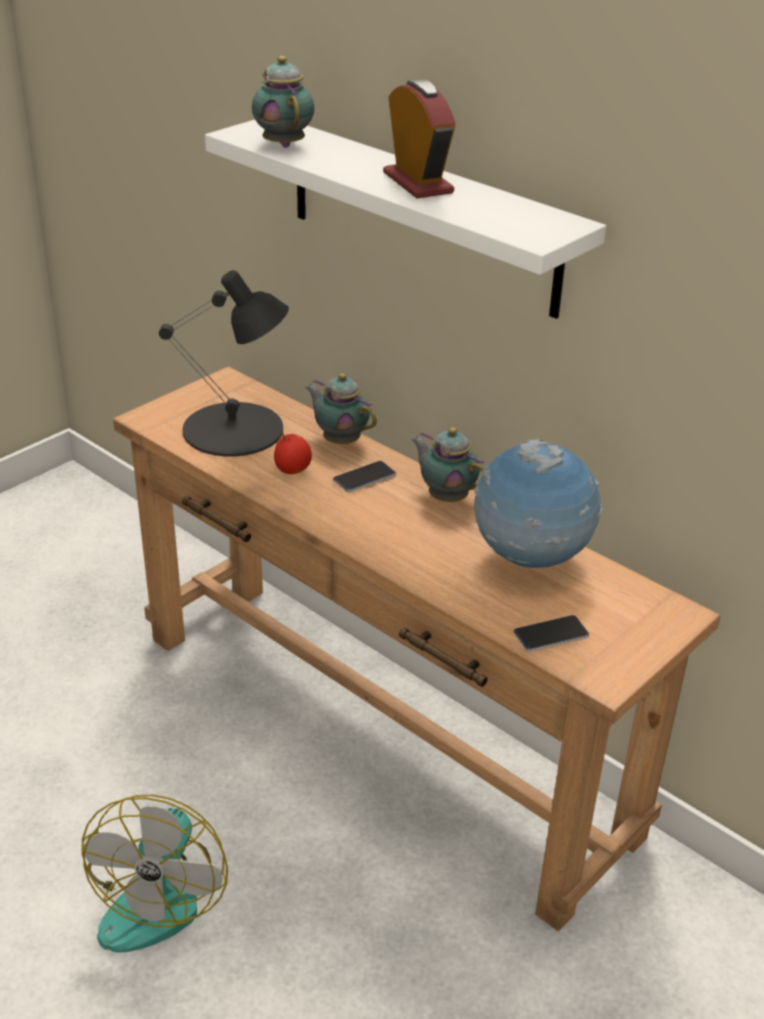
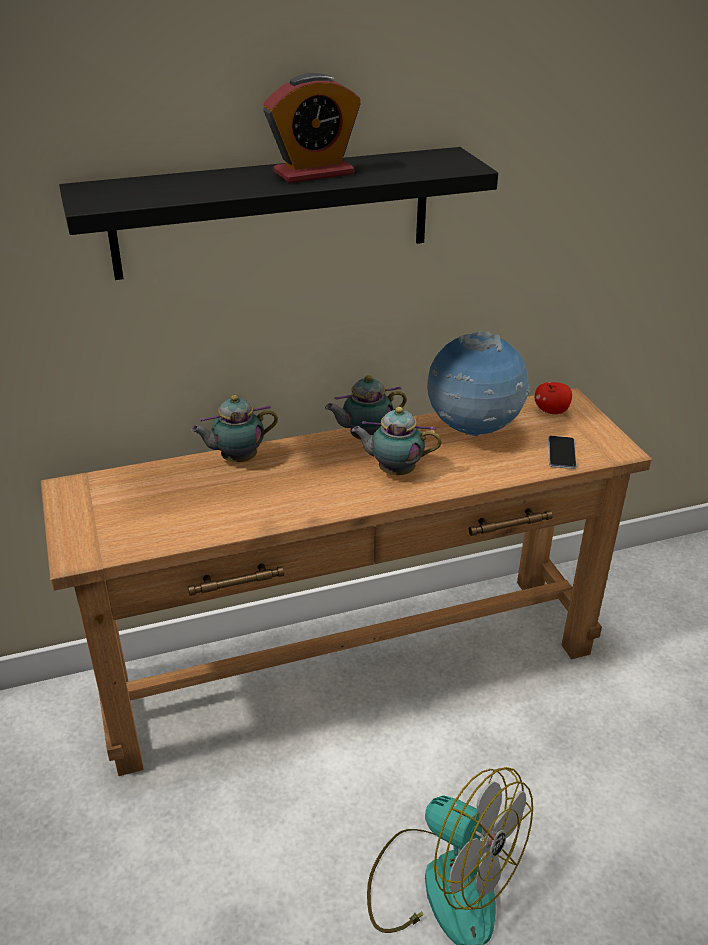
camera: 60 degrees left, 0 degrees up
(234, 430) = (159, 508): black table lamp -> none
(283, 144) = (150, 194): teapot -> teapot (394, 471)
(292, 470) = (257, 497): apple -> apple (551, 411)
(364, 478) = (304, 465): phone -> none
(418, 183) = (313, 173): alarm clock -> alarm clock turned 150 degrees clockwise
(421, 214) = (273, 213): white shelf -> black shelf

